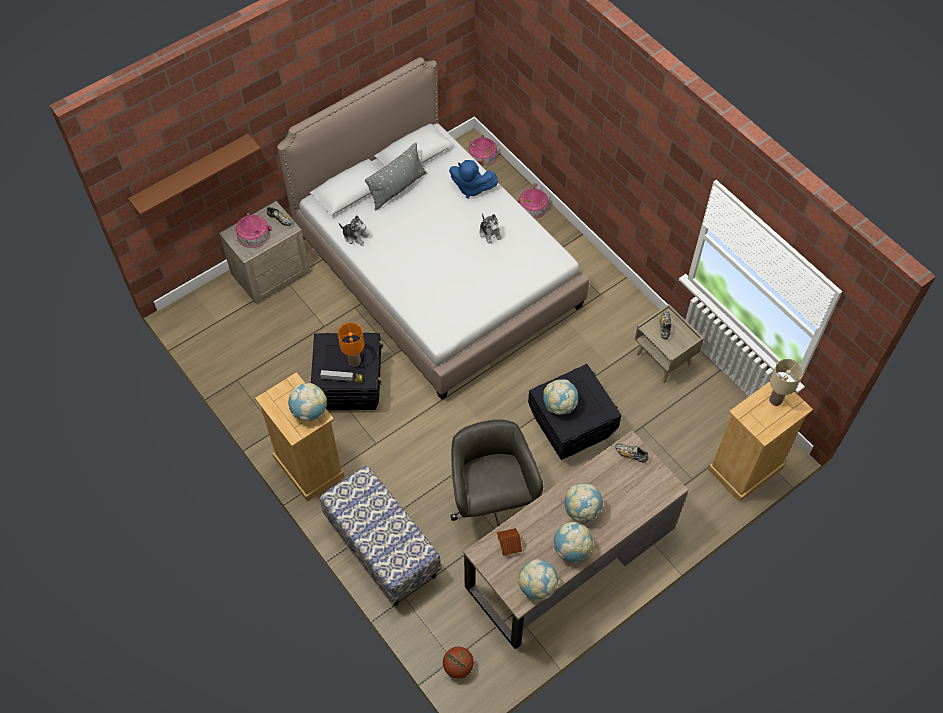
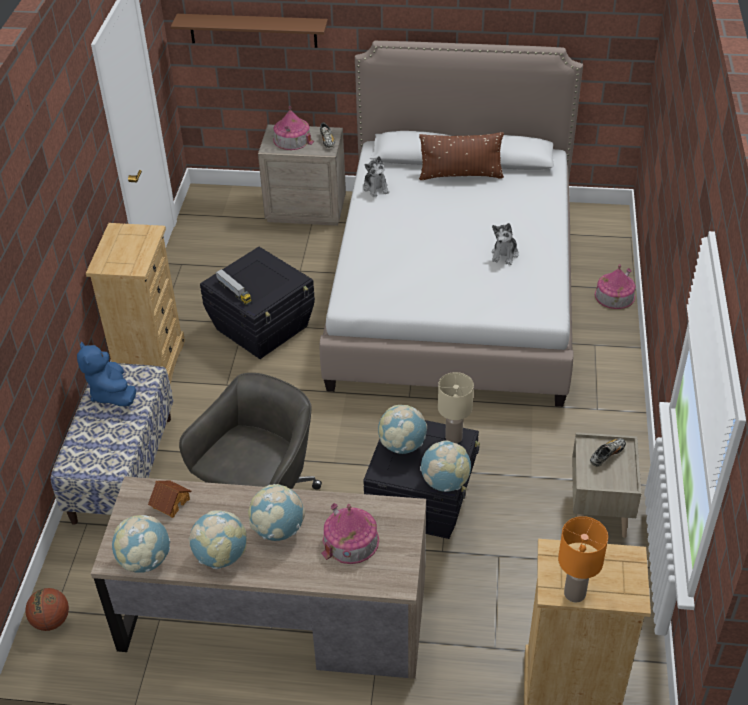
camera: 45 degrees right, 15 degrees down
(309, 411) = (134, 258): globe -> globe (445, 482)
(355, 361) = (263, 286): orange table lamp -> orange table lamp (575, 594)
(397, 188) = (460, 175): grey pillow -> brown pillow
(471, 188) = (532, 211): blue plush toy -> blue plush toy (111, 393)
(482, 155) = (611, 229): toy house -> toy house (350, 540)
(630, 455) = (395, 519): shoe -> none
(775, 400) = (610, 569): beige table lamp -> beige table lamp (453, 437)

